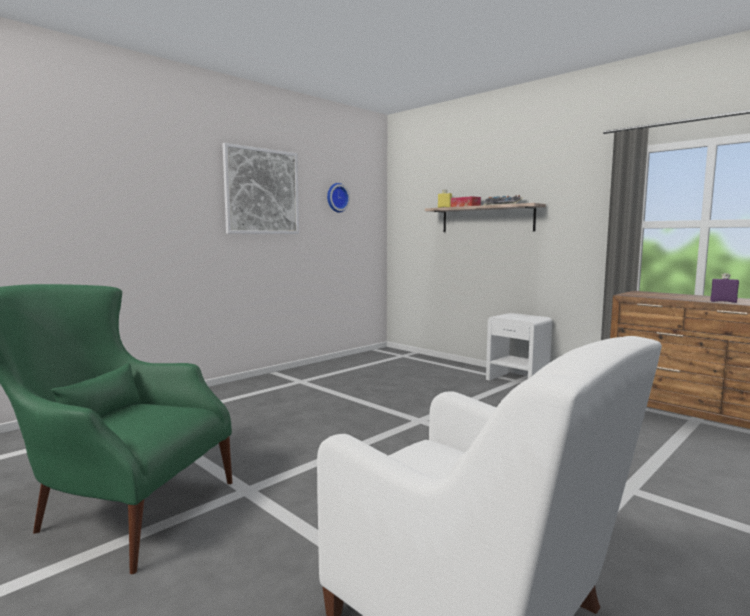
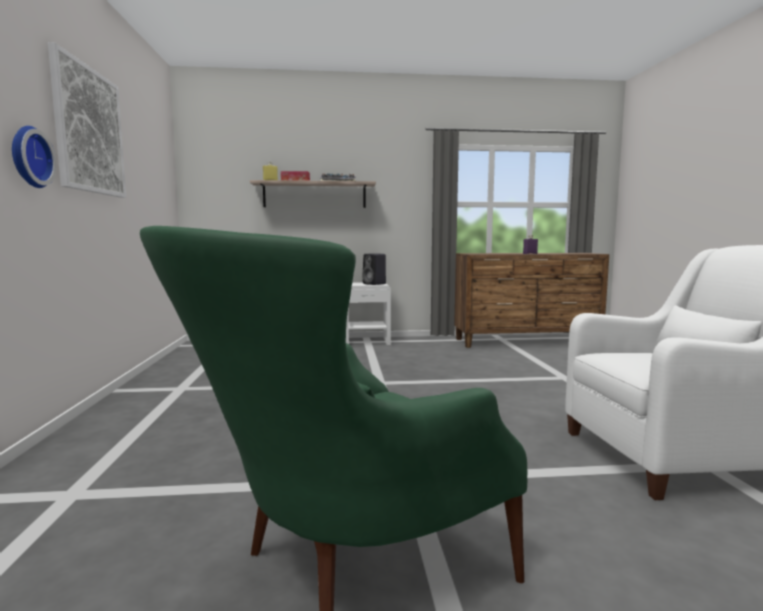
camera: 50 degrees left, 0 degrees up
(336, 197) = (146, 156): wall clock -> wall clock (28, 157)
(525, 318) = (375, 284): none -> black speaker

